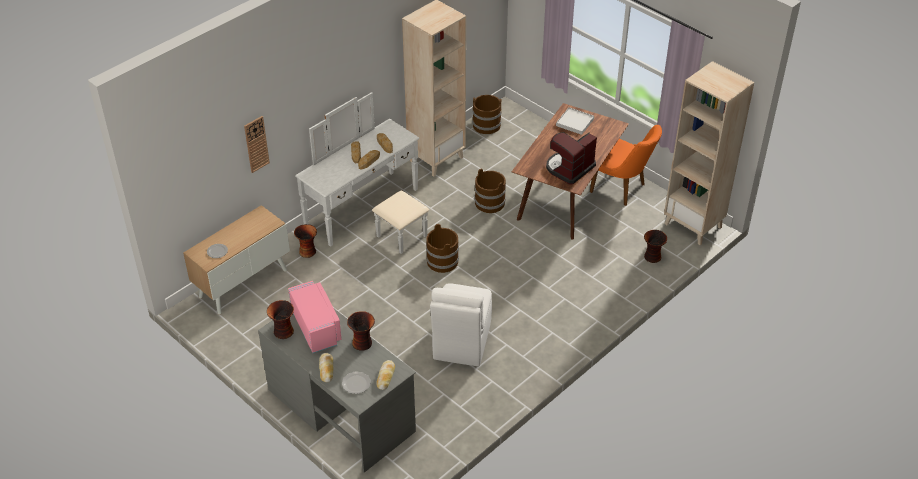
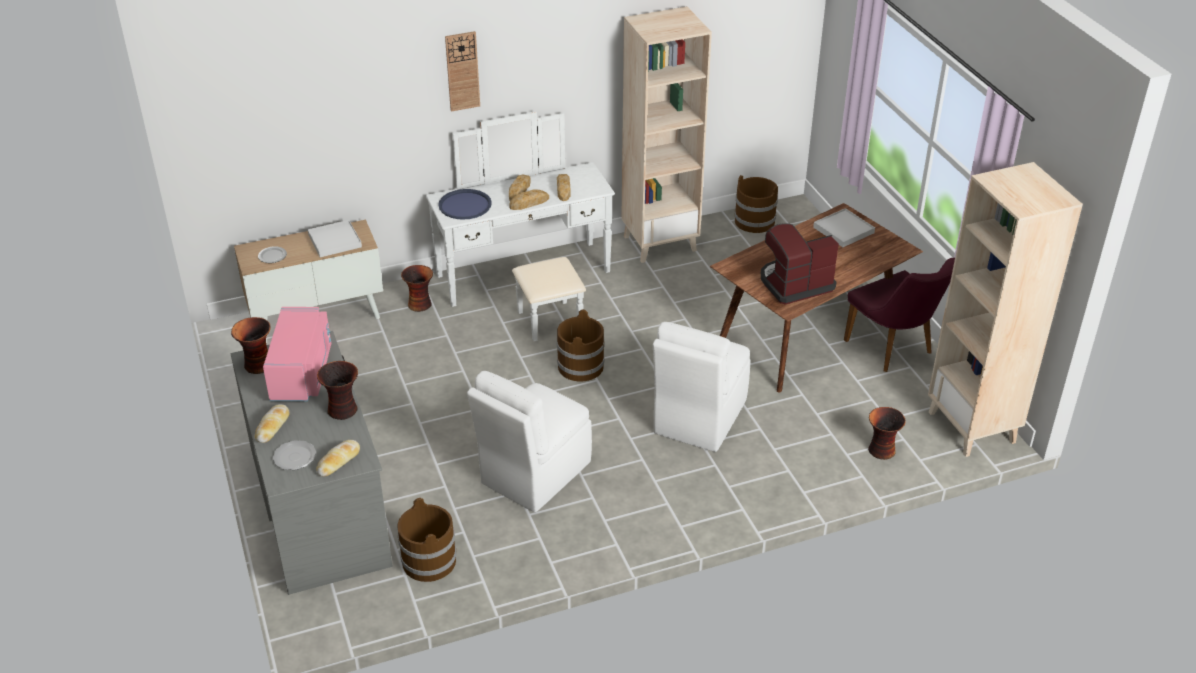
camera: 25 degrees right, 5 degrees down
(252, 227) = (334, 241): none -> white tray
(256, 144) = (365, 129): wall clock -> wall clock (462, 71)
(327, 175) = (465, 205): none -> blue tray
(490, 203) = (694, 314): brown bucket -> brown bucket (429, 561)
(536, 272) = (698, 418): none -> white chair
(622, 189) = (894, 350): orange chair -> purple chair

